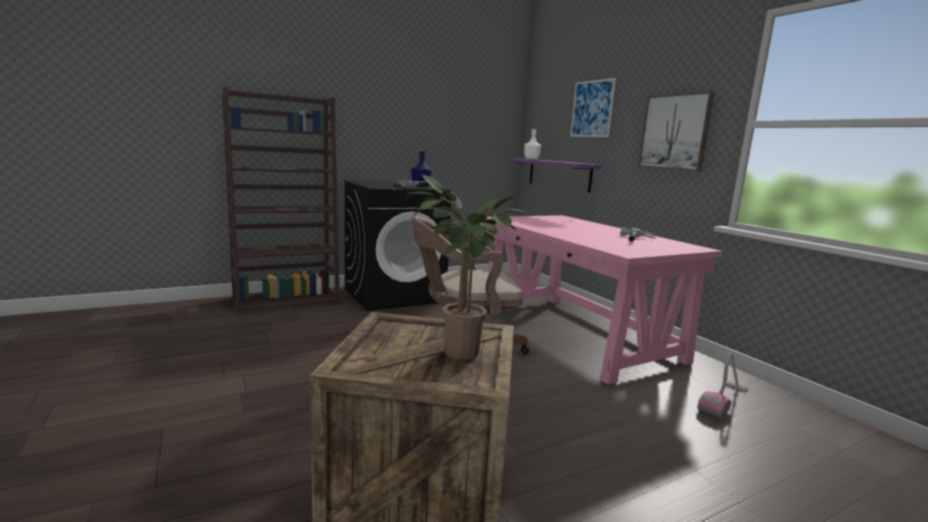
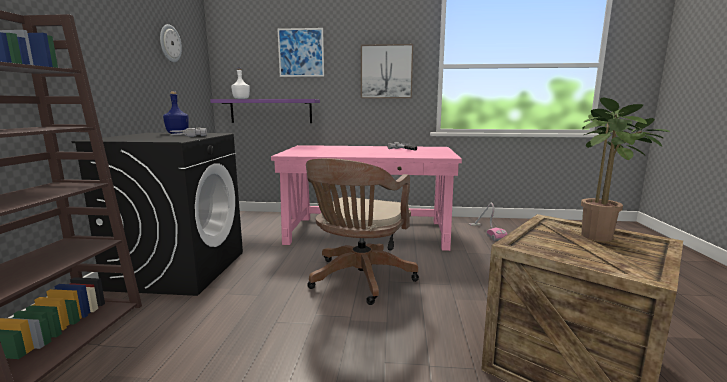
camera: 55 degrees left, 0 degrees up
(467, 106) = (170, 43): none -> wall clock

